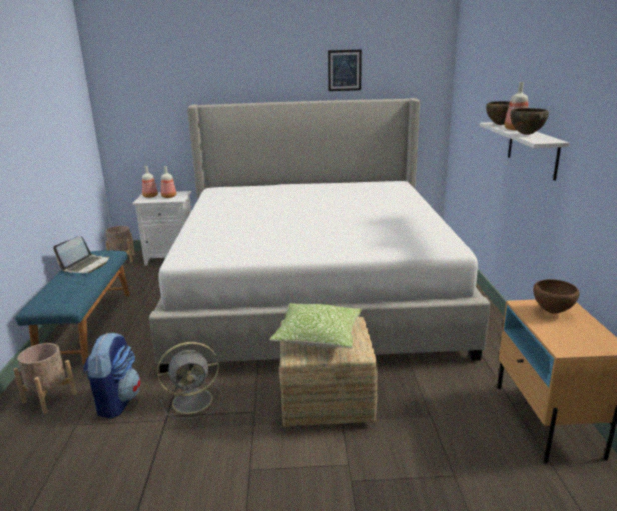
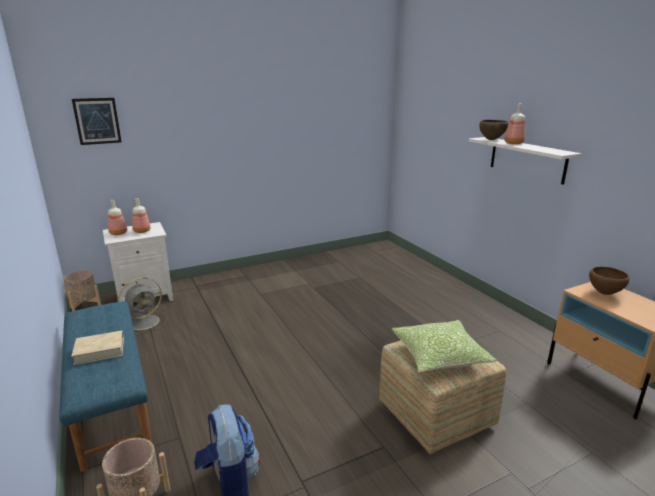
camera: 25 degrees left, 0 degrees up
(71, 280) = (99, 351): none -> beige book
(86, 265) = (99, 327): laptop -> none
(194, 400) = (314, 454): grey fan -> grey fan (145, 322)
(313, 293) = (327, 309): bed -> none
(344, 70) = (308, 92): picture -> picture (97, 121)
(526, 134) = (534, 147): brown bowl -> none

